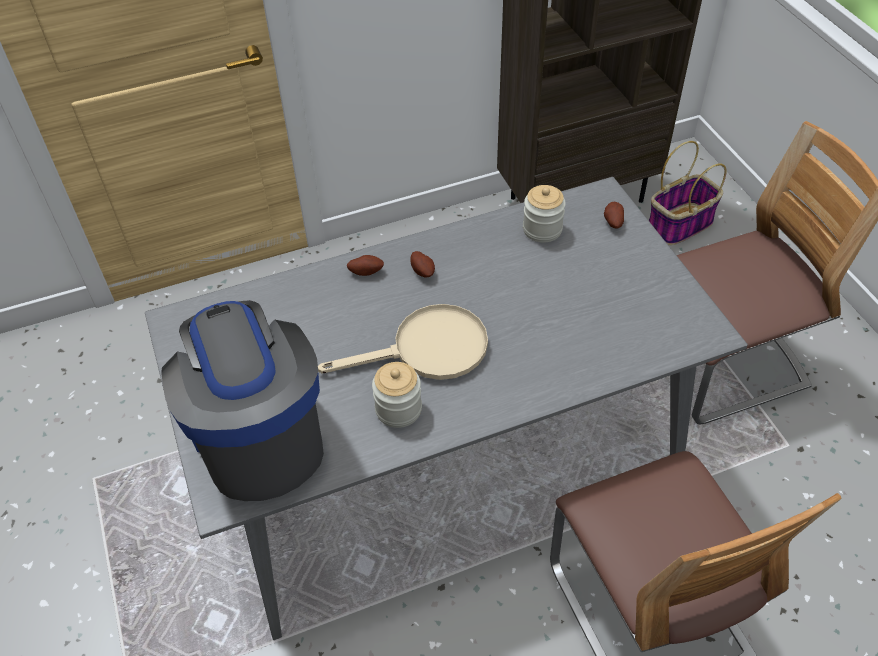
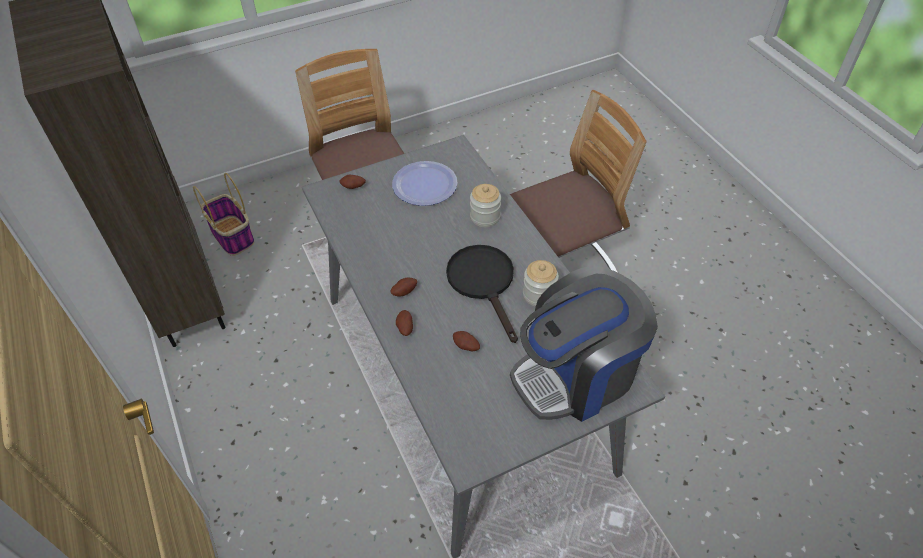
camera: 95 degrees left, 0 degrees up
(327, 326) = (465, 347): none -> potato
(427, 350) = (484, 283): beige frying pan -> black frying pan
(542, 229) = (359, 224): jar -> jar (485, 217)
(622, 294) = (424, 184): none -> plate

